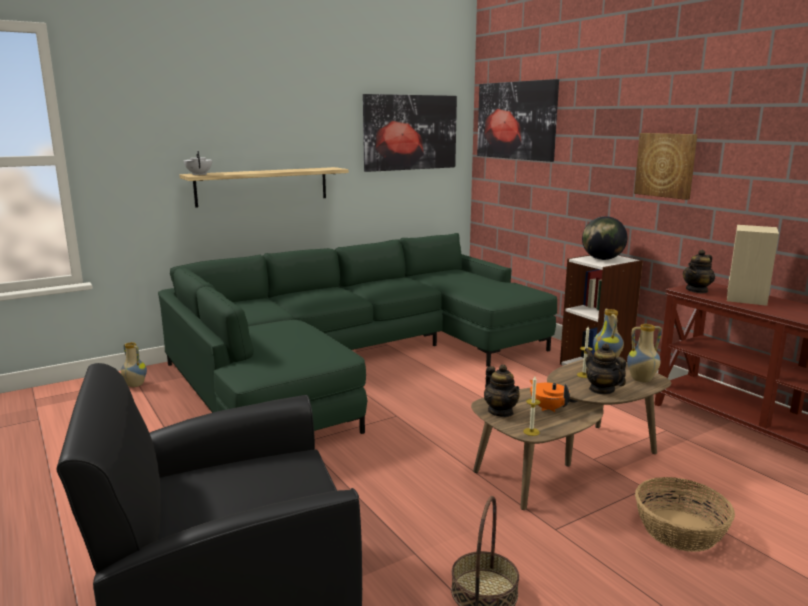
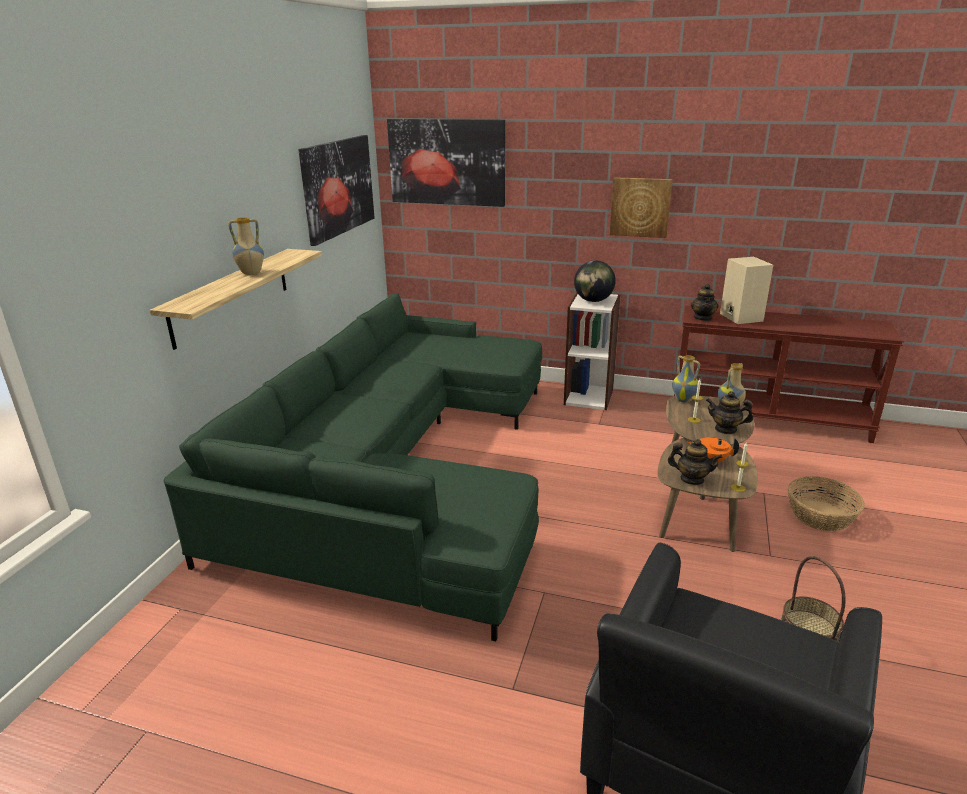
camera: 40 degrees left, 10 degrees up
(134, 385) = (196, 616): vase -> vase (251, 273)
(199, 174) = (188, 305): white teapot -> none

